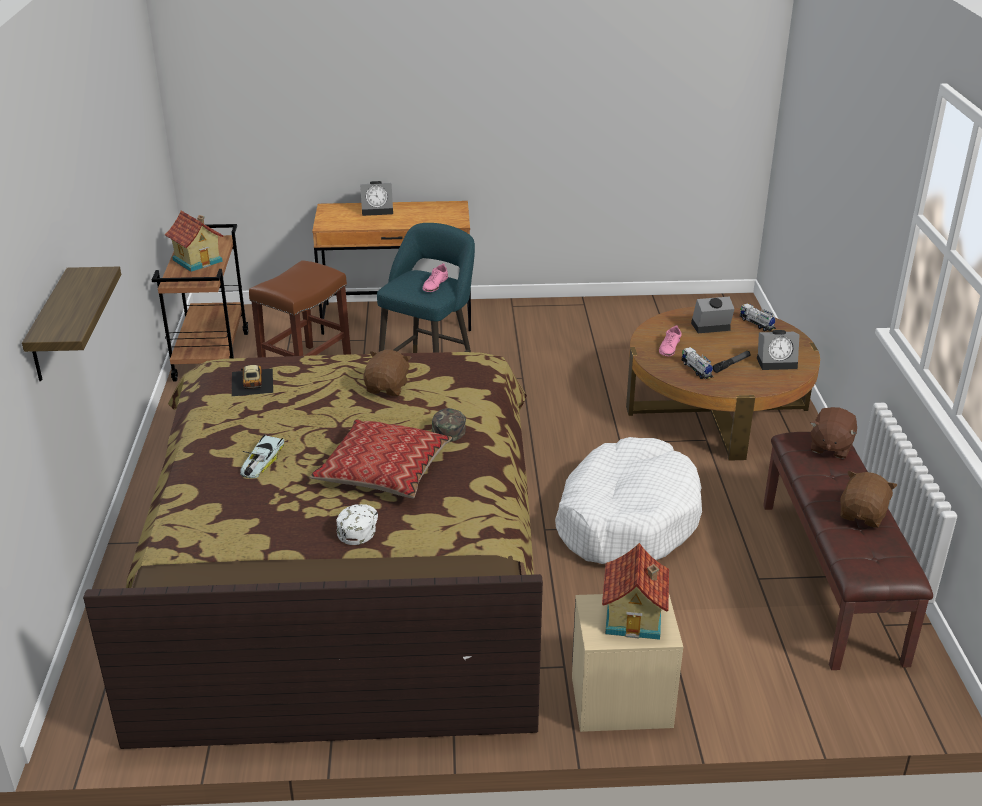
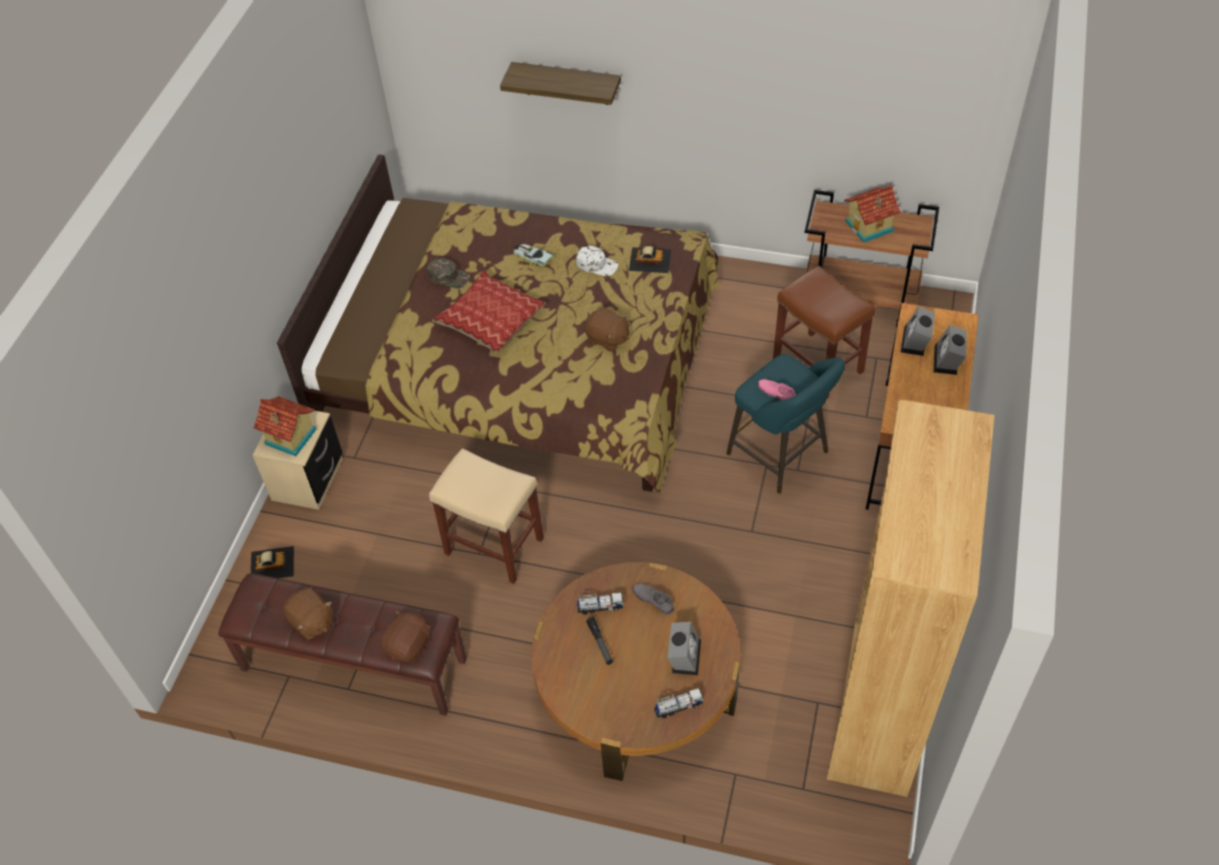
camera: 110 degrees right, 20 degrees up
(357, 526) = (432, 298): white cap -> white cap (597, 264)
(448, 427) = (532, 367): green cap -> green cap (449, 277)
(626, 519) = (493, 546): white dog bed -> beige stool
(652, 310) = (877, 708): none -> brown bookcase
(669, 347) = (653, 600): pink shoe -> grey shoe
(762, 691) = (272, 563): none -> toy car
(777, 362) = (589, 688): alarm clock -> alarm clock (915, 342)
(830, 447) = (409, 645): brown plush toy -> brown plush toy turned 75 degrees clockwise

